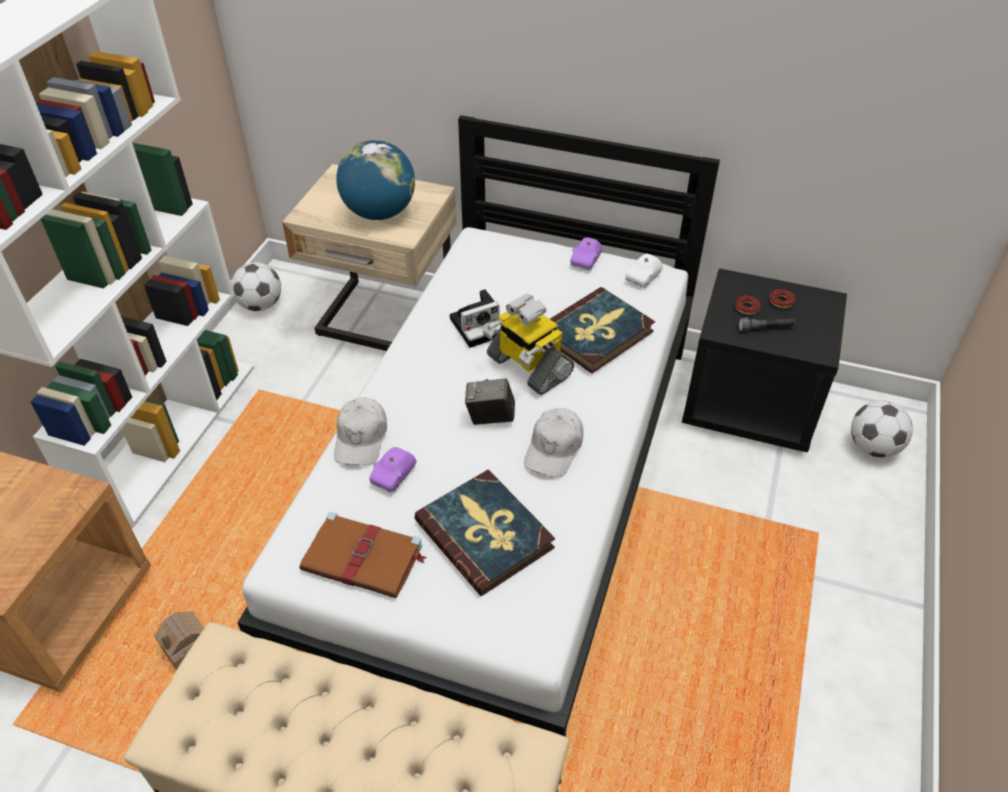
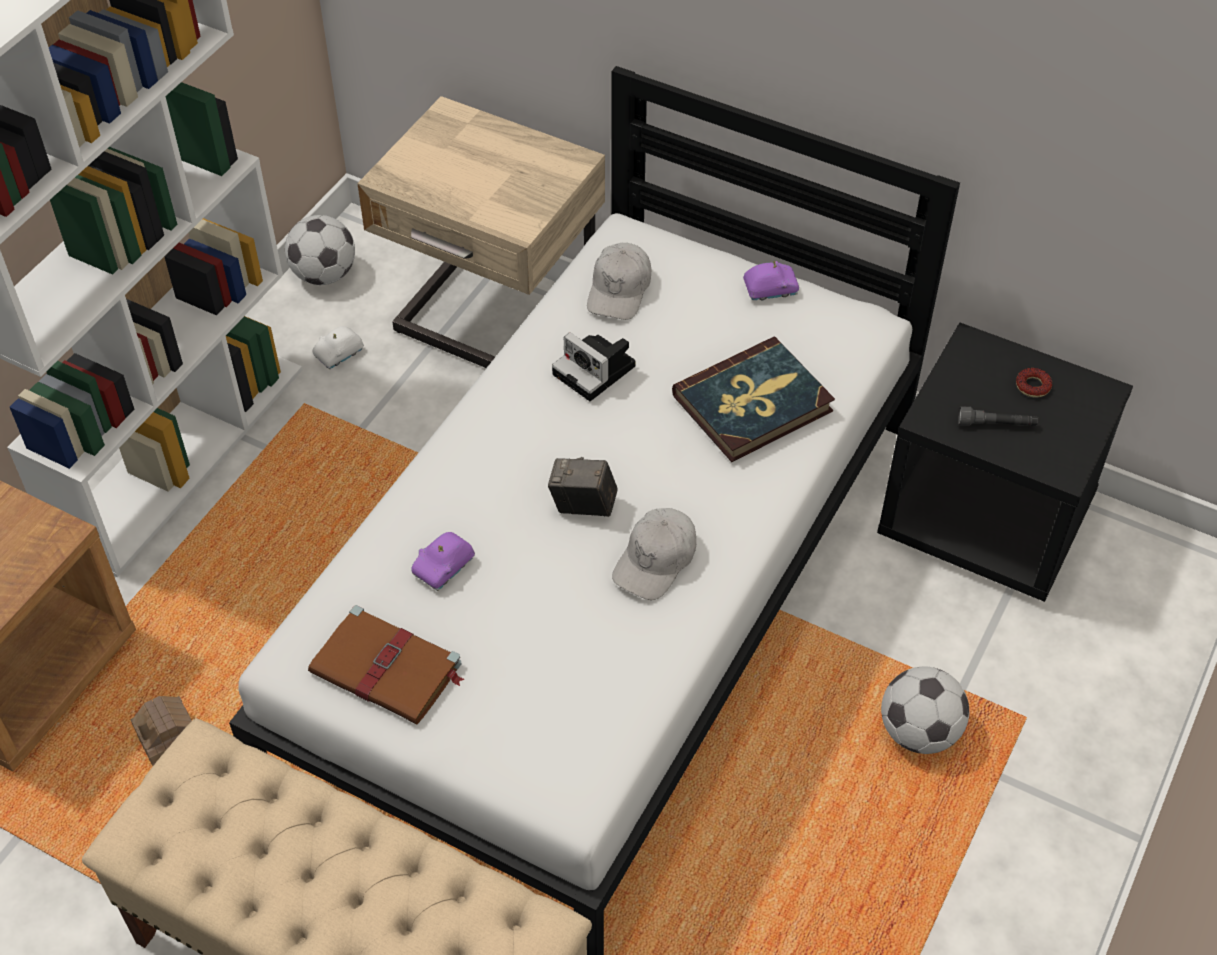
camera: 10 degrees right, 5 degrees up
(361, 438) = (412, 512): white cap -> white cap (619, 290)
(379, 213) = (491, 185): globe -> none
(478, 326) = (597, 371): camera -> camera turned 60 degrees clockwise
(485, 534) = (542, 661): book -> none
(527, 367) = (648, 440): toy robot -> none
(586, 260) = (769, 289): purple toy car -> purple toy car turned 135 degrees counterclockwise
(644, 277) = (843, 325): white toy car -> white toy car (339, 354)
(746, 308) = (980, 389): donut -> none
(873, 447) = (1145, 607): football -> football (918, 732)

